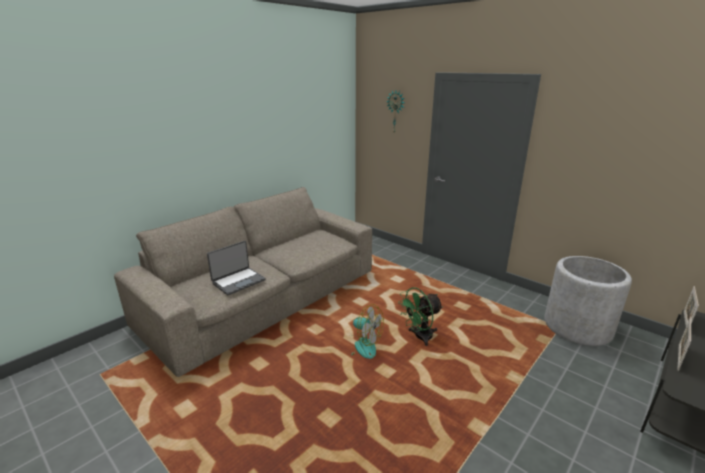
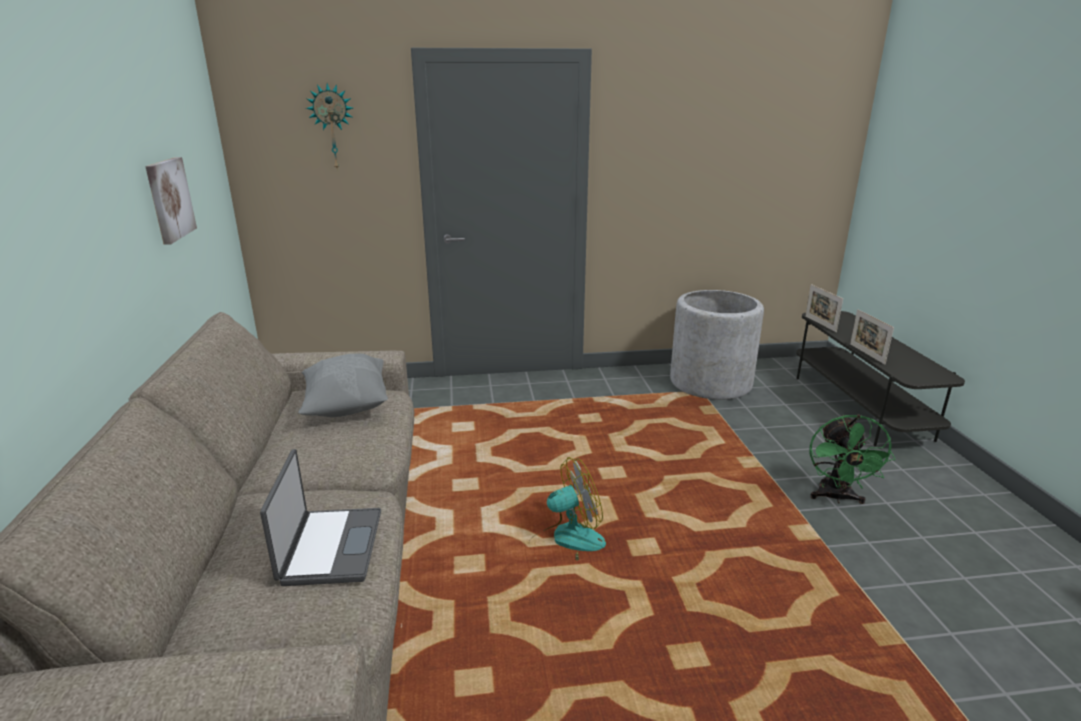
camera: 50 degrees left, 0 degrees up
(300, 137) = (169, 199): none -> picture
(321, 241) = (346, 406): none -> grey pillow
(419, 337) = (608, 482): green fan -> green fan (836, 497)

